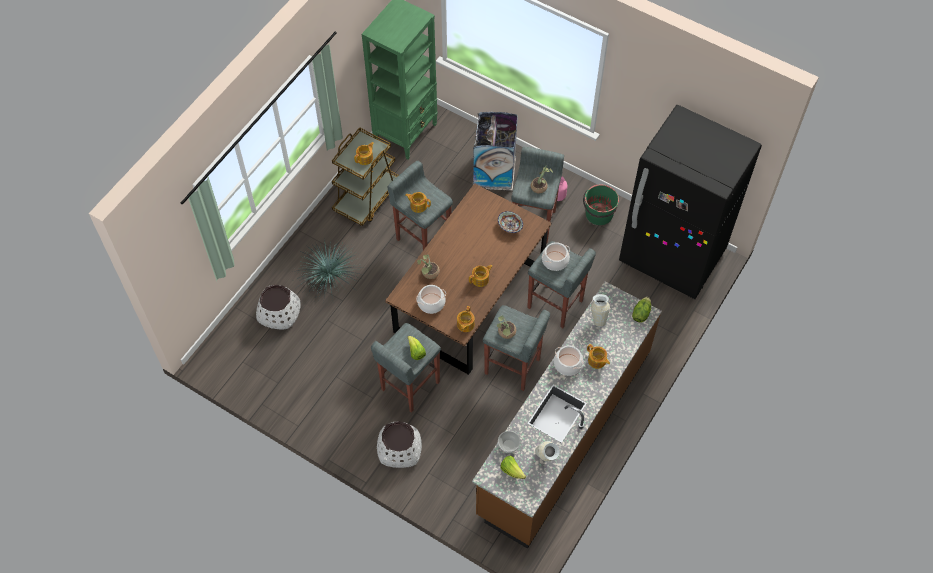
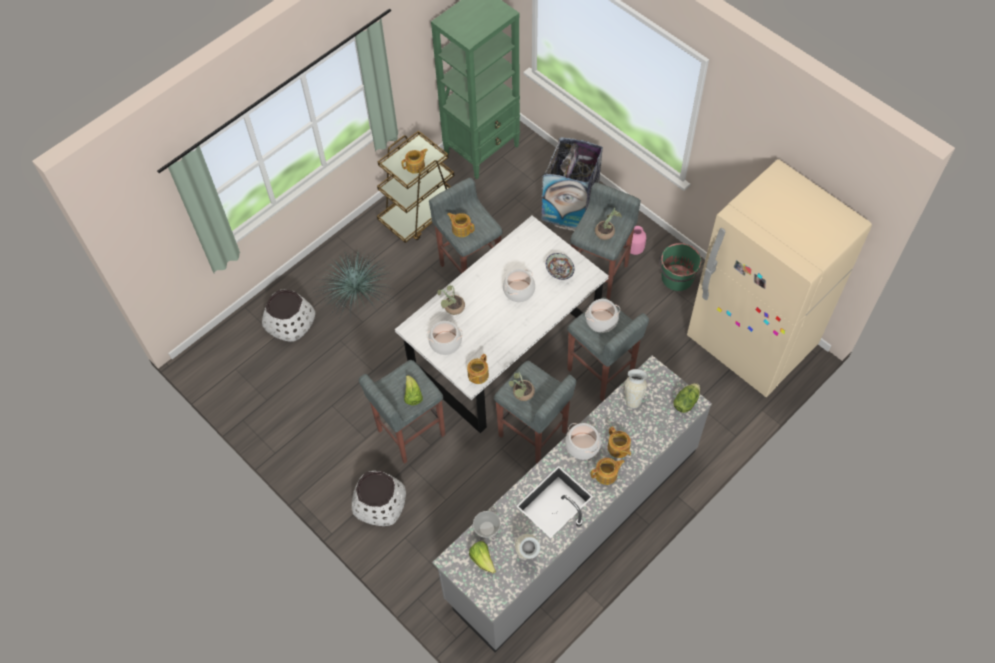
camera: 15 degrees right, 0 degrees up
(469, 298) = (503, 346): brown dining table -> white dining table
(480, 249) = (519, 291): none -> cooking pot
(480, 279) = (509, 326): teapot -> teapot (606, 474)
(563, 432) = (572, 523): brown counter -> grey counter
(672, 257) = (751, 342): black fridge -> beige fridge

